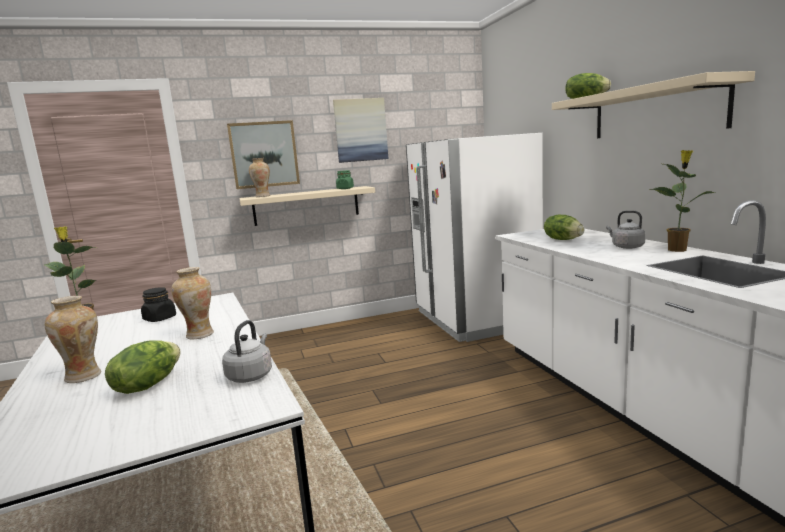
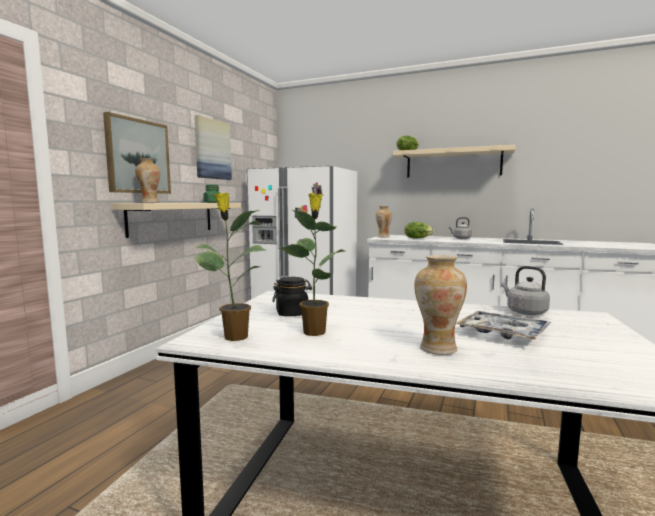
camera: 50 degrees left, 5 degrees down
(147, 385) = (502, 333): lettuce -> tray
(199, 335) = (388, 310): vase -> vase (383, 237)
(677, 250) = (485, 238): potted plant -> potted plant (314, 331)

